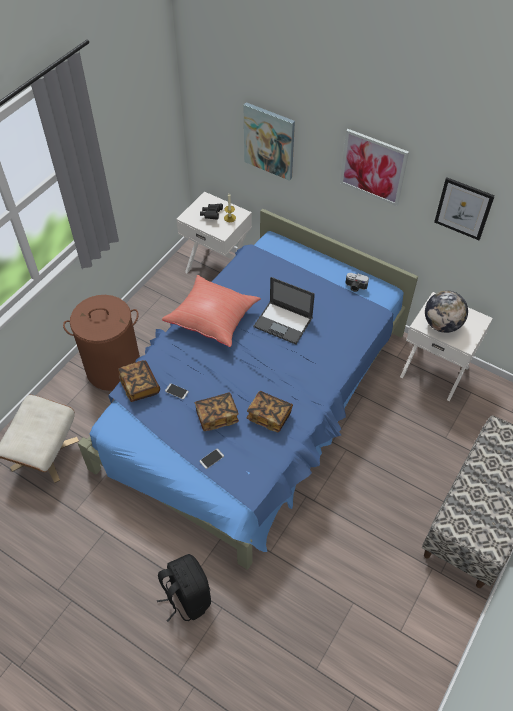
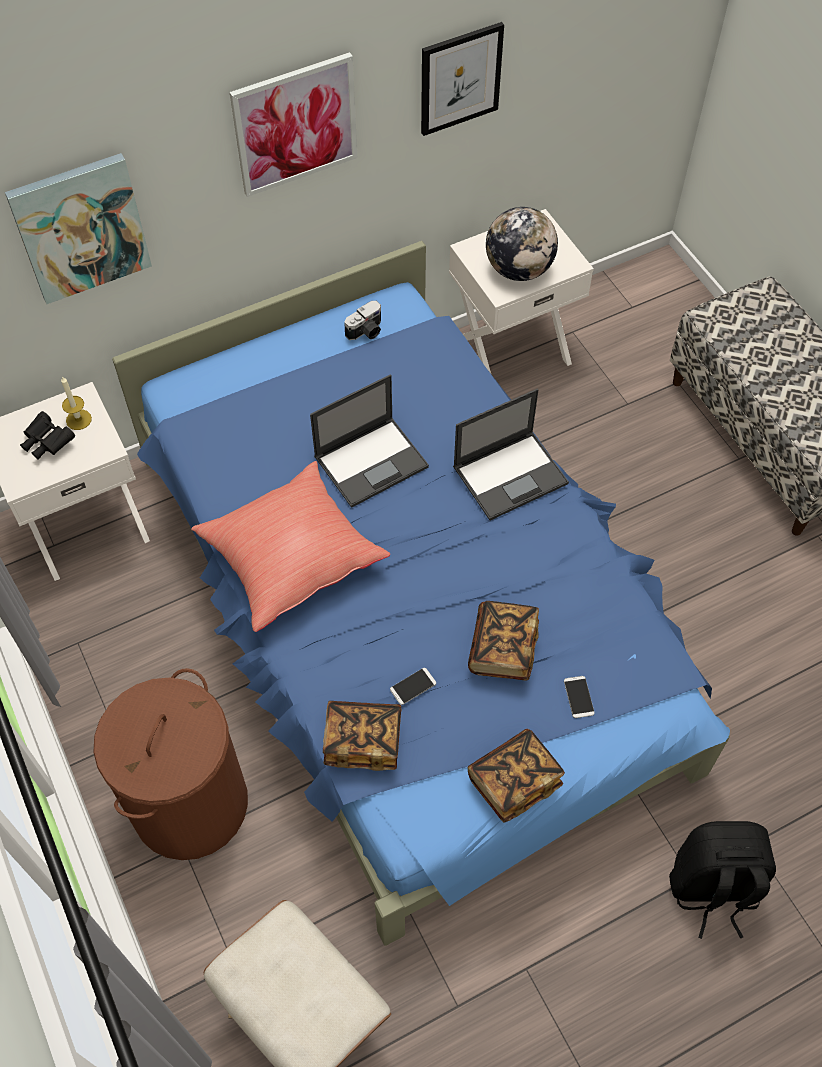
camera: 60 degrees left, 5 degrees up
(269, 416) = (547, 574): book -> book (514, 781)
(315, 377) = (511, 474): none -> laptop

